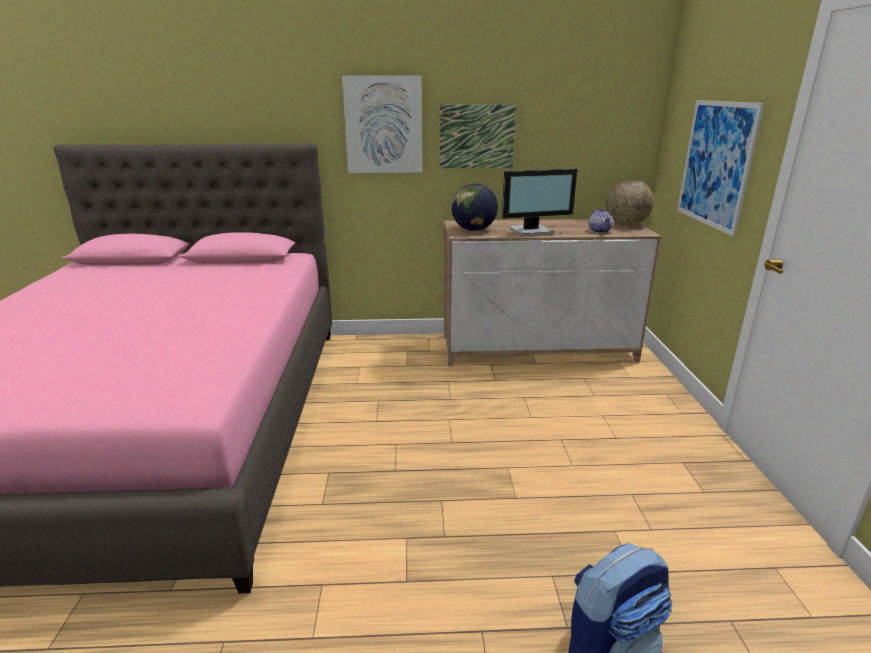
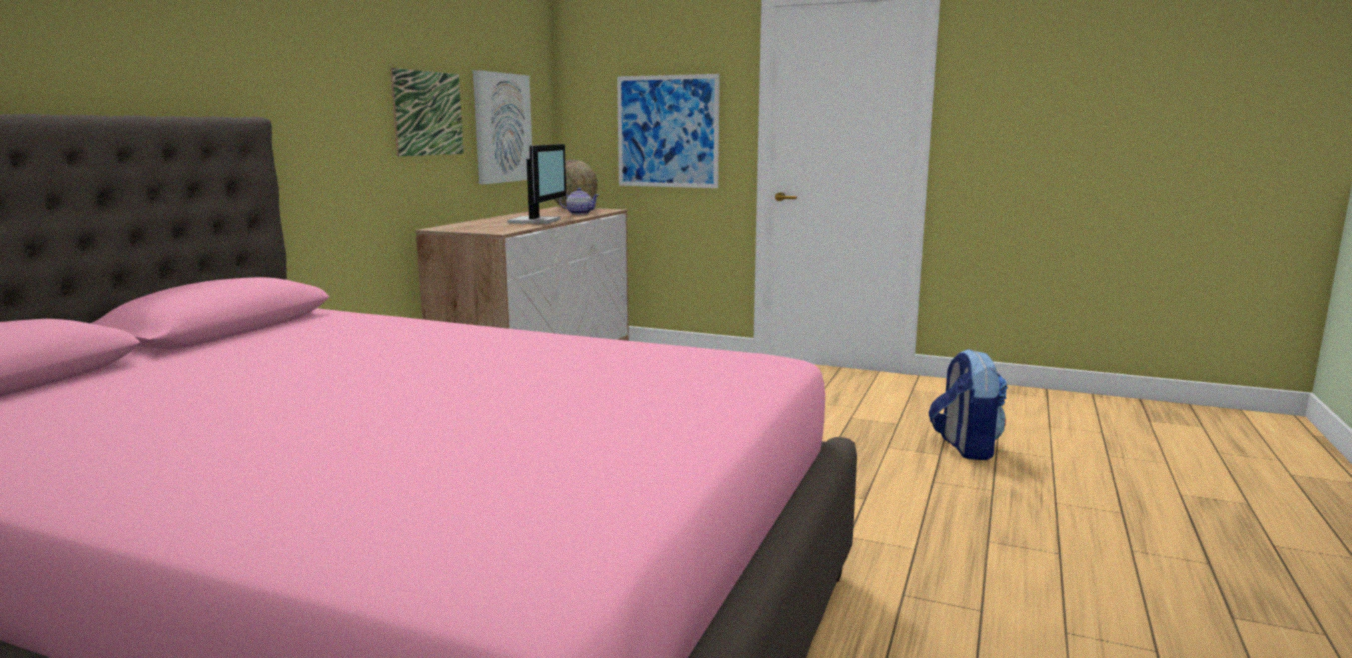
camera: 65 degrees left, 10 degrees down
(383, 125) = (332, 93): picture -> picture (502, 128)
(473, 230) = (487, 228): globe -> none

